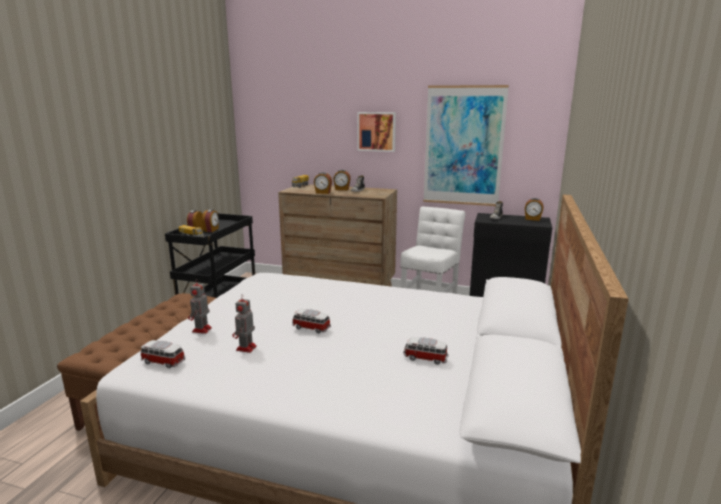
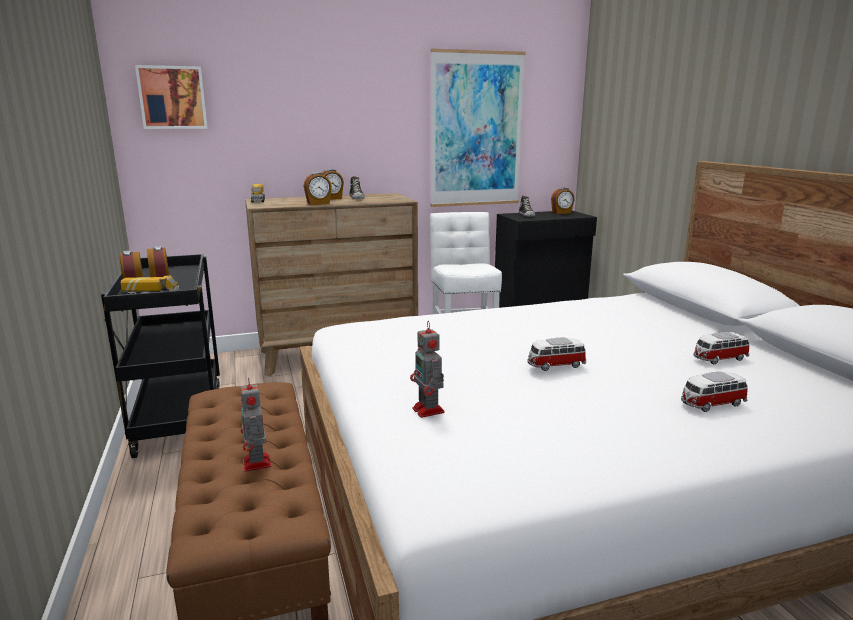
camera: 35 degrees left, 0 degrees up
(162, 362) = (469, 468): toy car -> toy car (711, 404)
(245, 348) = (535, 412): toy robot -> toy robot (257, 464)
(377, 131) = (363, 113): picture -> picture (172, 97)

